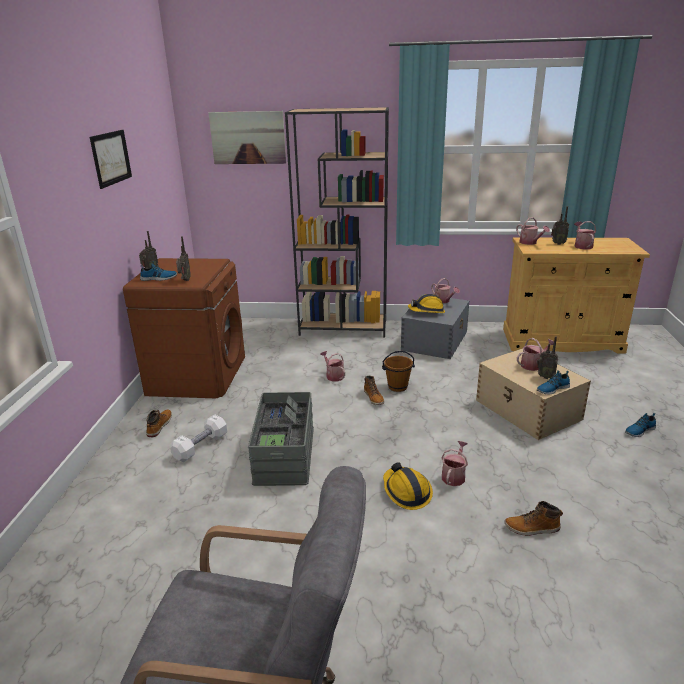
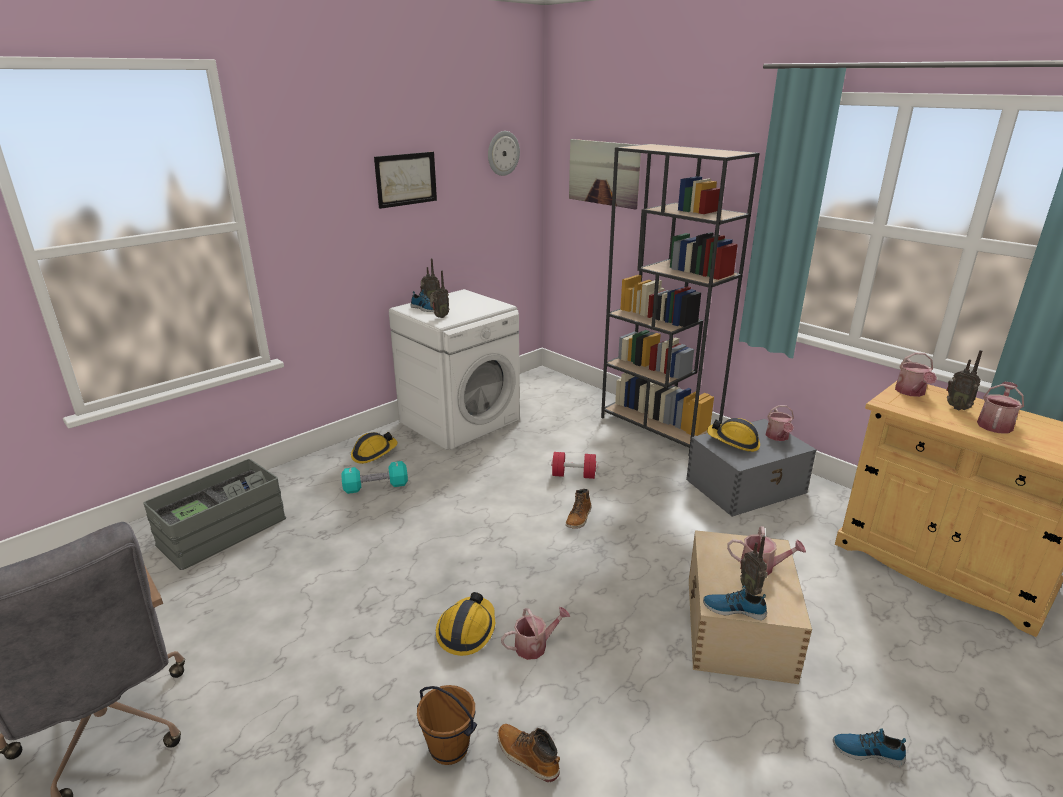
camera: 40 degrees right, 0 degrees up
(158, 129) = (503, 153): none -> wall clock
(159, 426) = (374, 453): boot -> hard hat
(199, 374) = (463, 420): brown washing machine -> white washing machine
(201, 446) = (376, 487): white dumbbell -> turquoise dumbbell
(283, 453) = (423, 528): grey storage box -> grey storage box (222, 530)
(333, 376) = (573, 475): watering can -> red dumbbell
(397, 387) = (621, 518): brown bucket -> brown bucket (449, 747)

